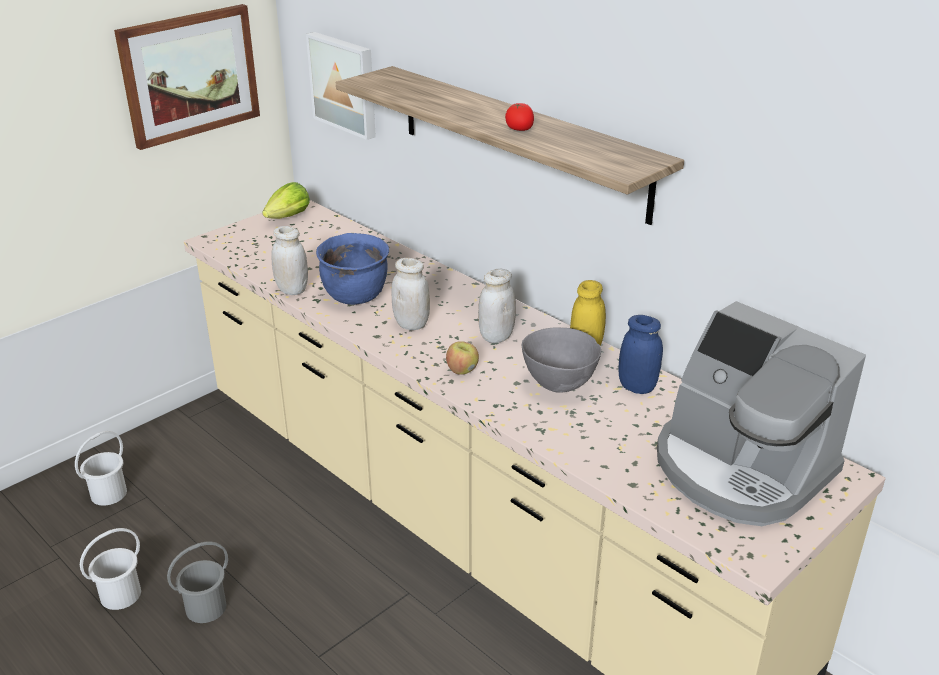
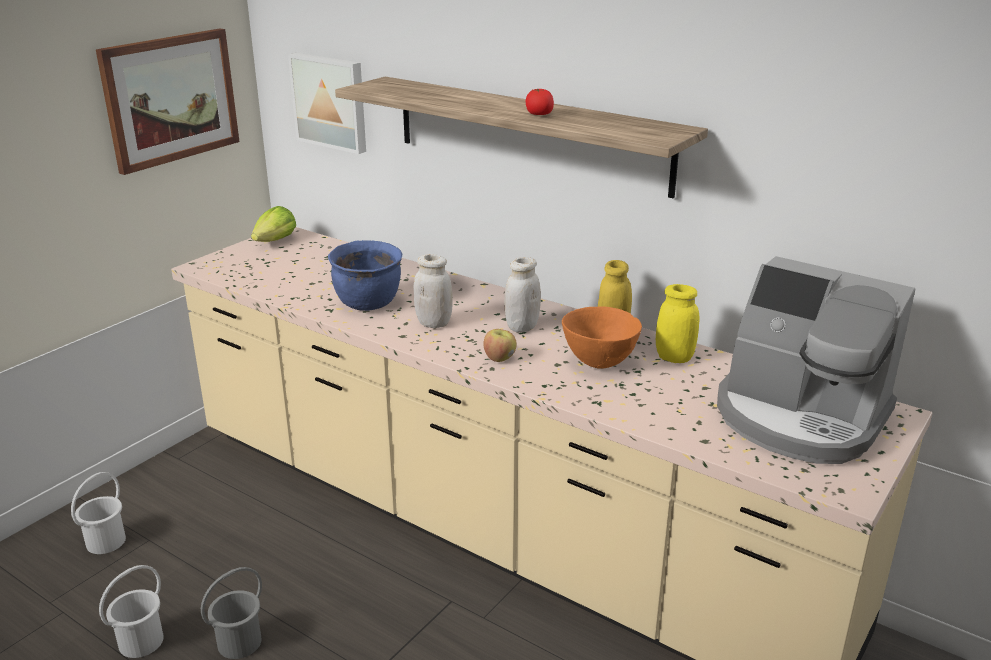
camera: 10 degrees left, 5 degrees down
(292, 290) = (301, 303): white jar -> none
(559, 385) = (600, 362): grey bowl -> orange bowl
(637, 387) = (674, 358): blue jar -> yellow jar

